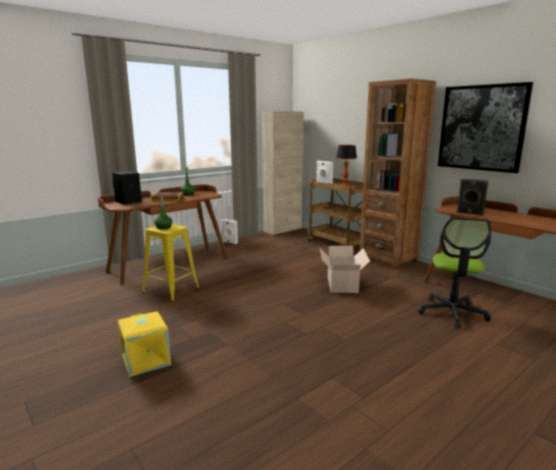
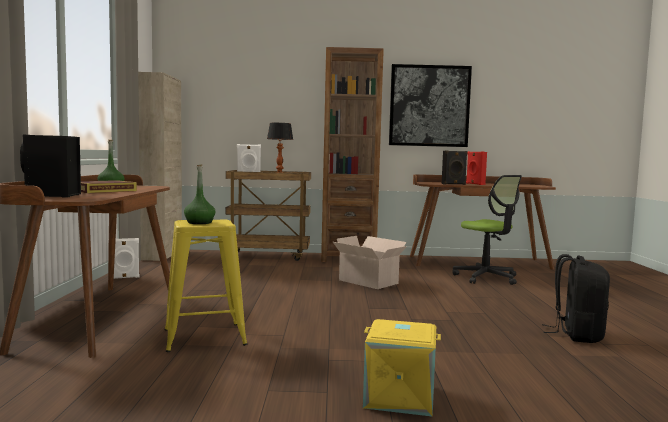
camera: 50 degrees left, 10 degrees down
(355, 389) = (576, 335): none -> black backpack
(500, 215) = (474, 184): none -> red speaker

